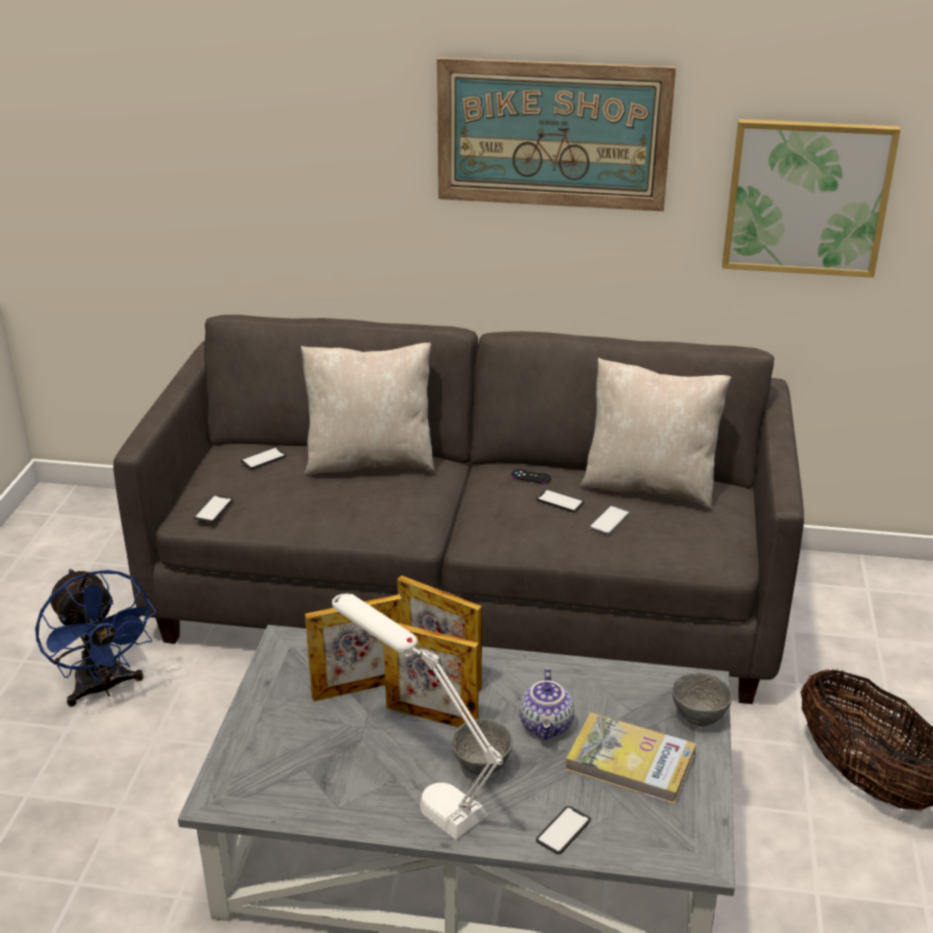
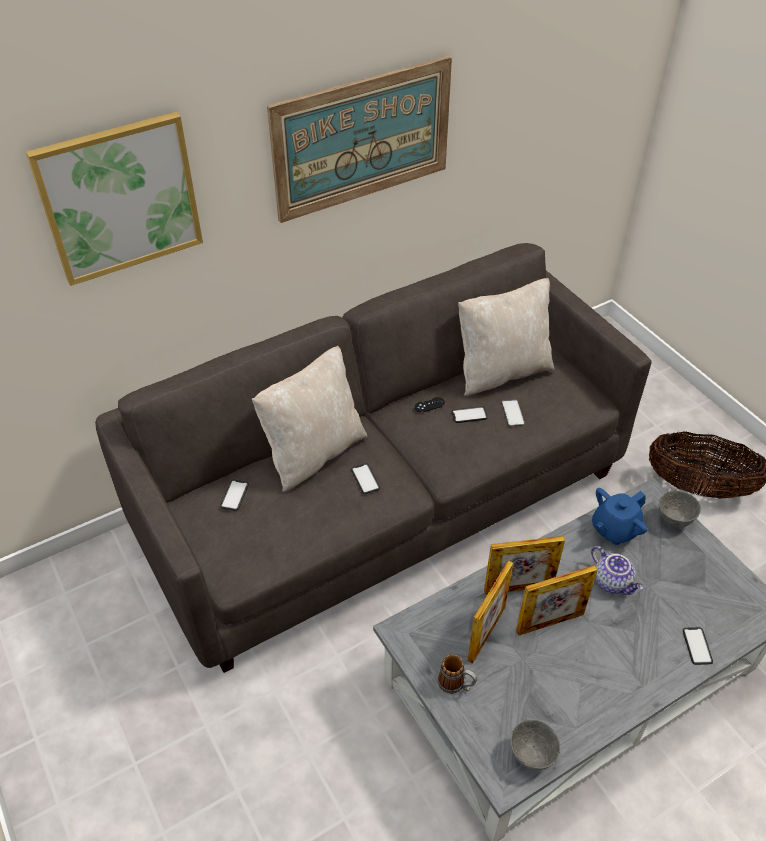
camera: 40 degrees left, 15 degrees up
(104, 688) = (224, 739): blue fan -> none
(213, 509) = (250, 562): phone -> phone (365, 479)
(276, 707) = (456, 685): none -> mug
(419, 789) = (601, 678): white table lamp -> none
(483, 767) = (614, 636): grey bowl -> grey bowl (532, 754)
(614, 687) = (614, 529): none -> blue teapot
(630, 762) = (676, 575): book -> none
(807, 197) = (532, 124): picture -> picture (120, 198)

